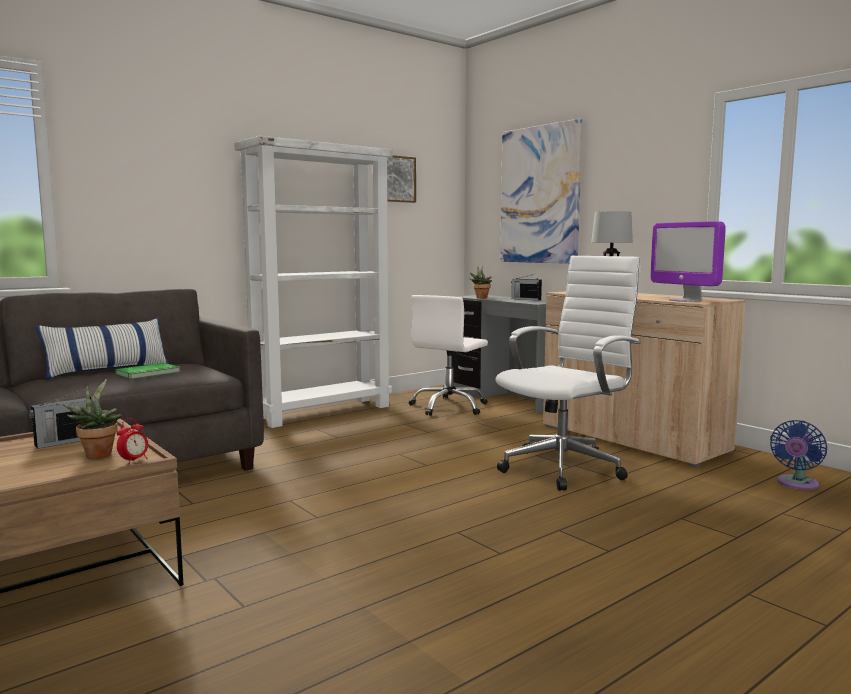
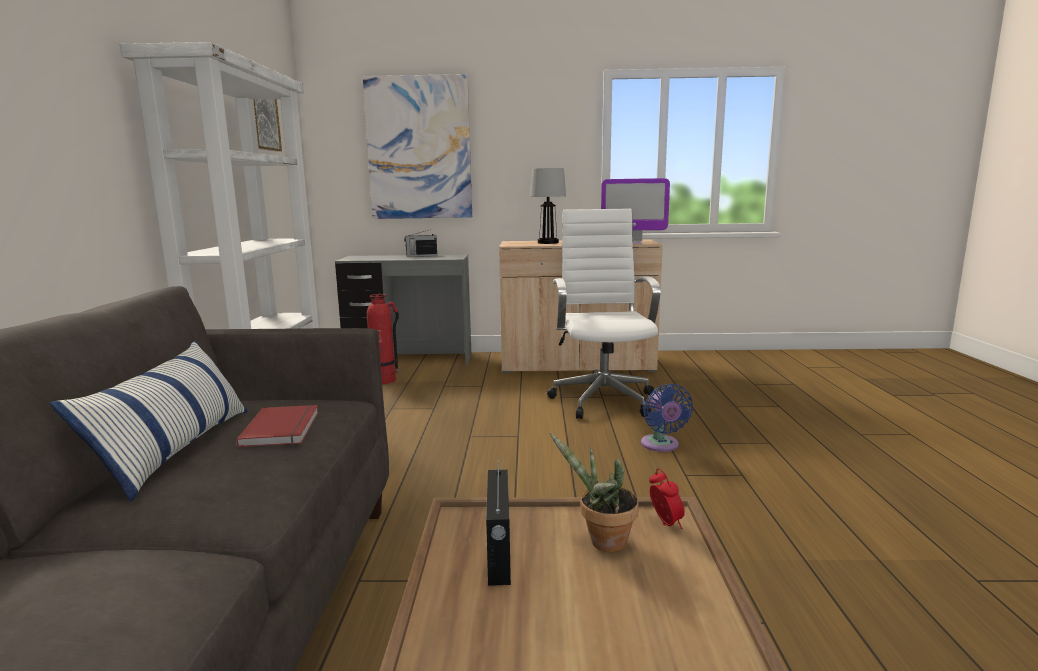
camera: 50 degrees left, 5 degrees up
(149, 373) = (284, 428): green book -> red book
(449, 407) = (384, 380): white office chair -> fire extinguisher
(480, 298) = (375, 259): potted plant -> none
(796, 484) = (715, 365): blue fan -> blue fan (661, 446)

